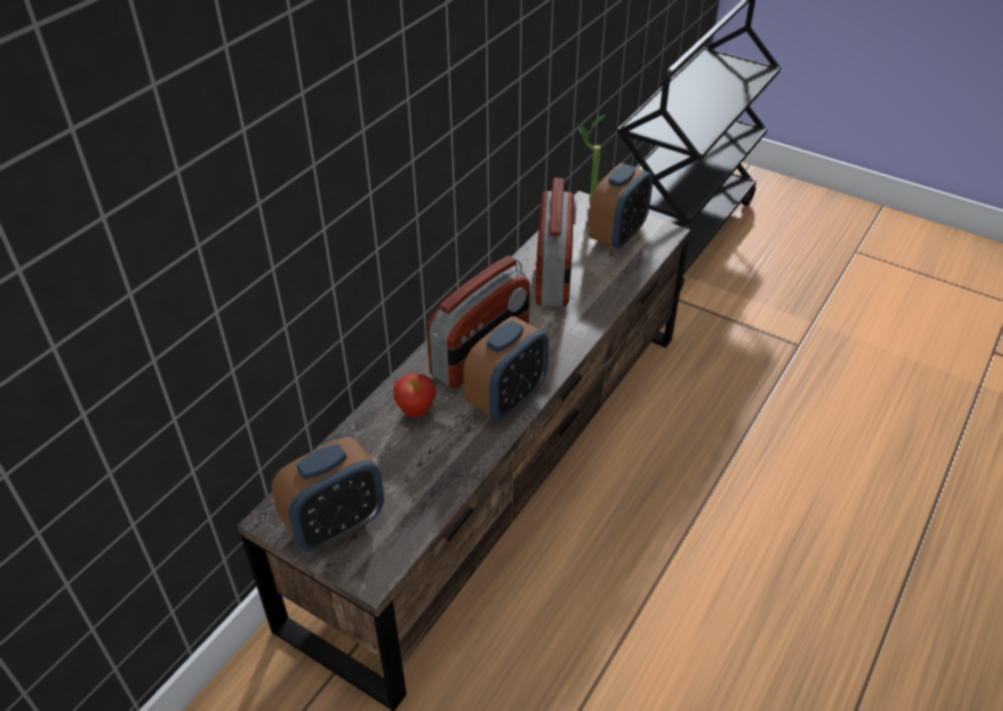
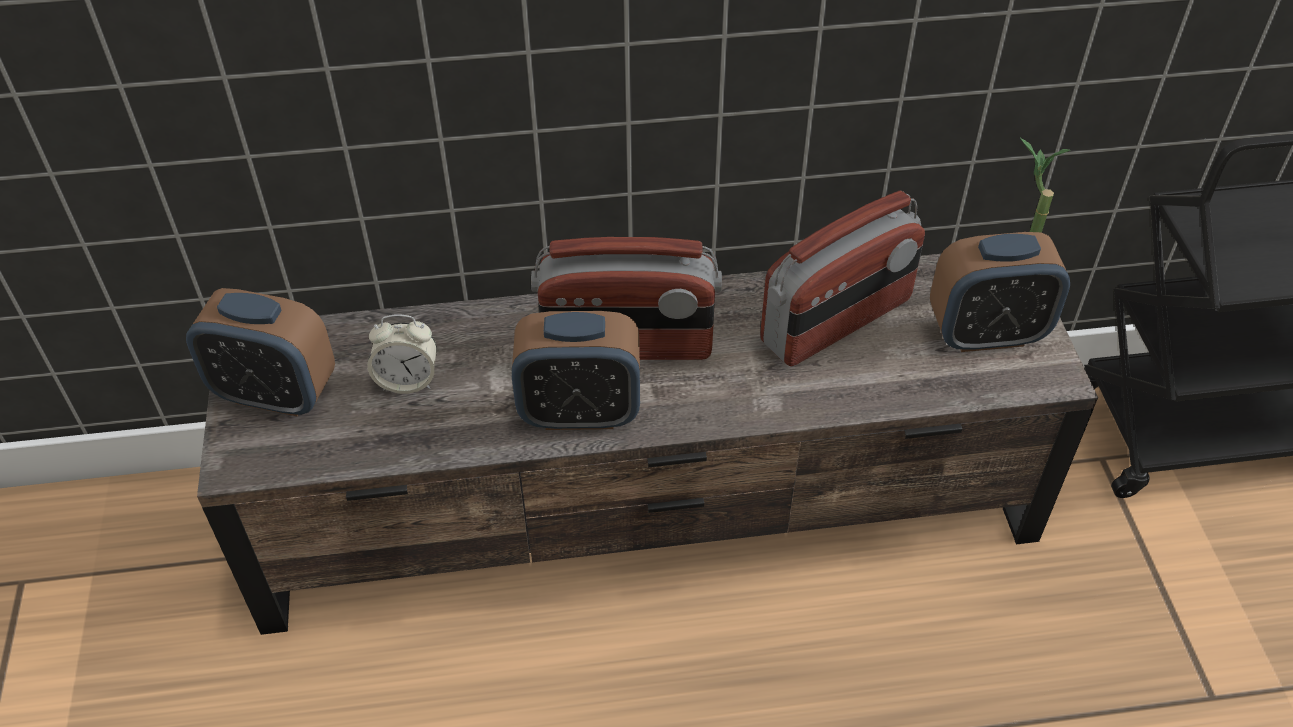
camera: 50 degrees right, 5 degrees up
(399, 457) = (407, 380): none -> alarm clock
(416, 412) = (483, 352): apple -> none

